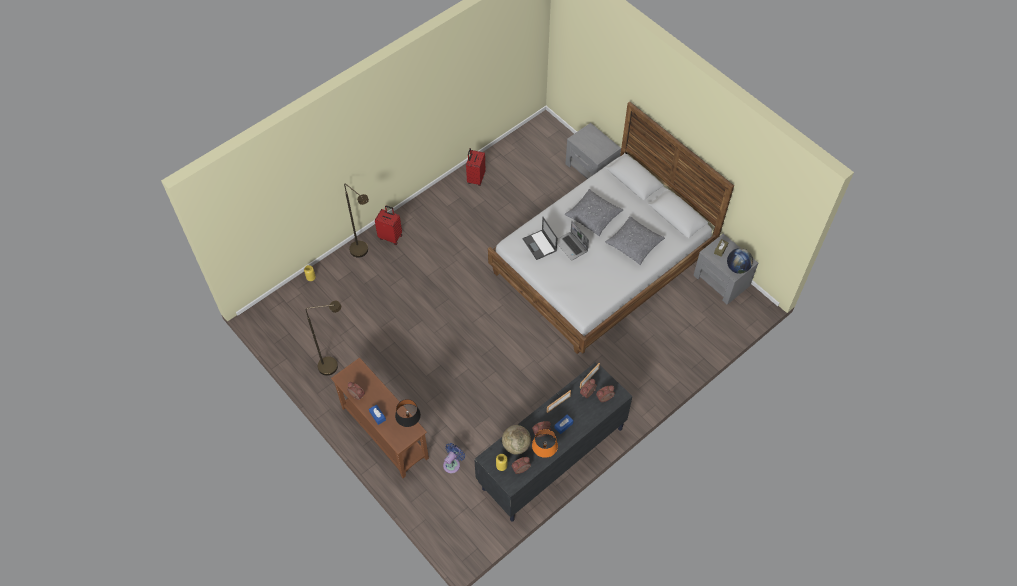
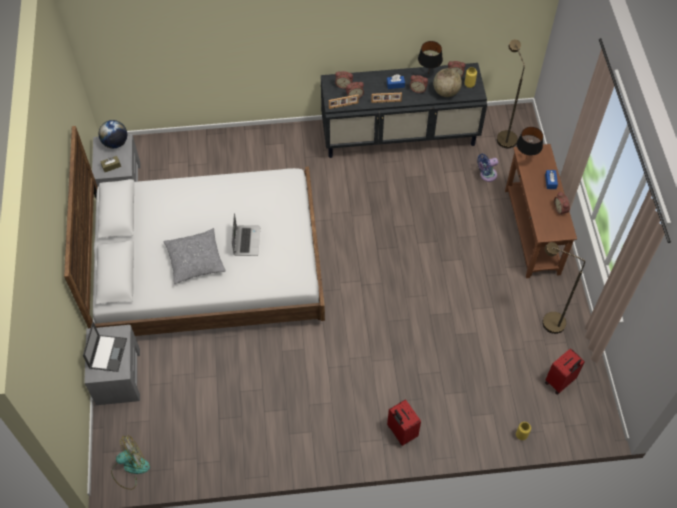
camera: 145 degrees left, 0 degrees up
(363, 252) = (444, 431): brown floor lamp -> brown floor lamp (504, 136)
(475, 178) = (252, 448): red suitcase -> red suitcase (560, 382)
(536, 131) = (130, 468): none -> fan
(540, 245) = (275, 260): laptop -> laptop (108, 353)
(544, 455) = (428, 74): orange table lamp -> black table lamp
(634, 244) = (185, 210): grey pillow -> none

